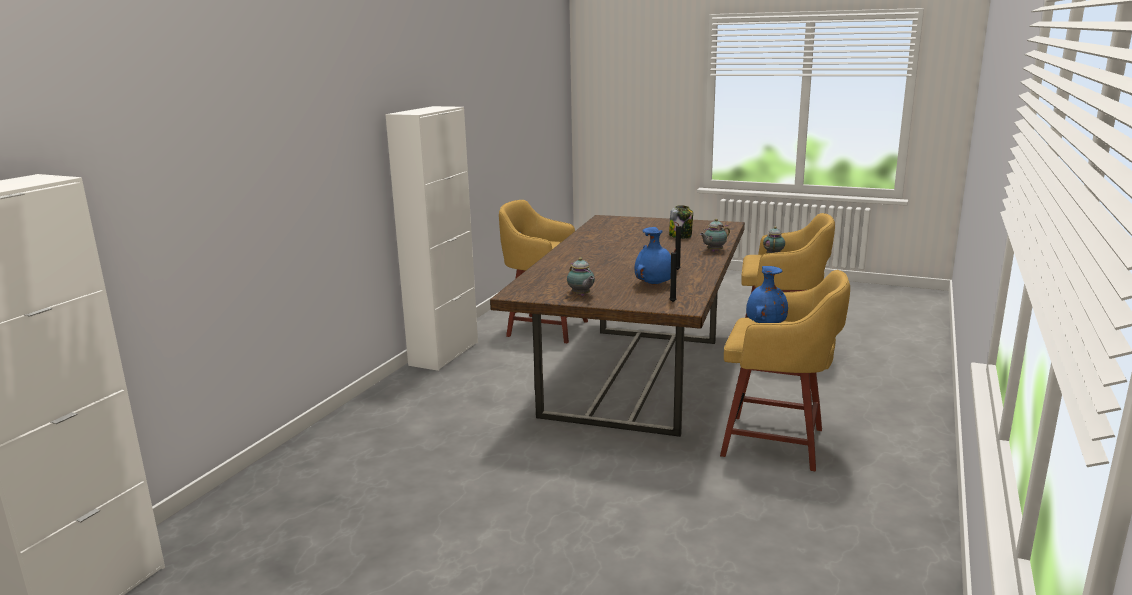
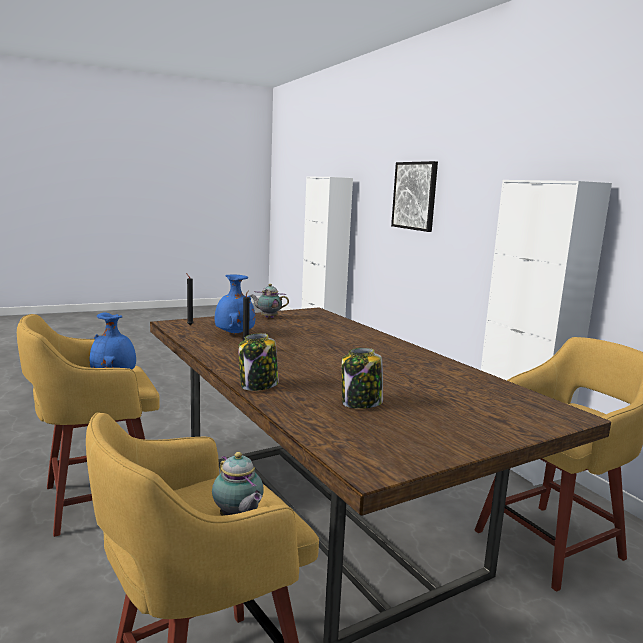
camera: 130 degrees right, 5 degrees down
(228, 167) = (415, 196): none -> picture
(713, 251) = (258, 386): teapot -> jar

